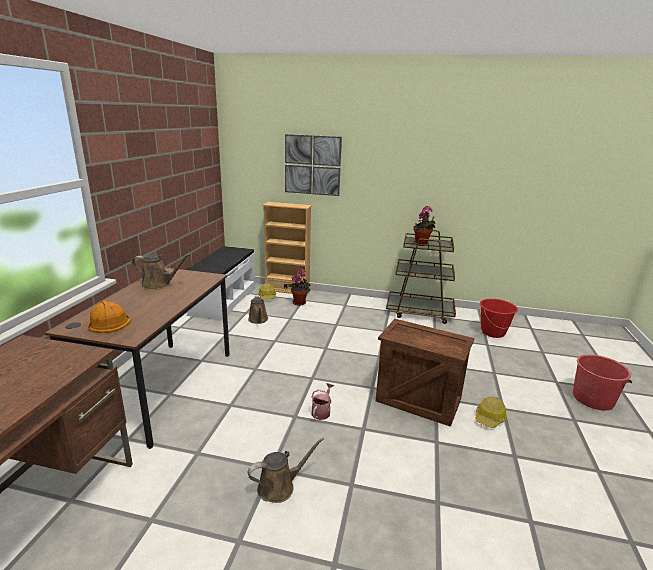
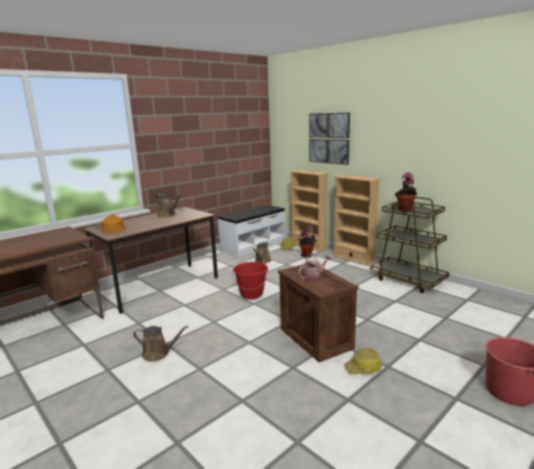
camera: 35 degrees right, 5 degrees down
(322, 411) = (234, 324): watering can -> watering can (314, 277)
(349, 298) = (353, 259): none -> beige bookcase
(493, 332) = (467, 310): red bucket -> red bucket (251, 294)

